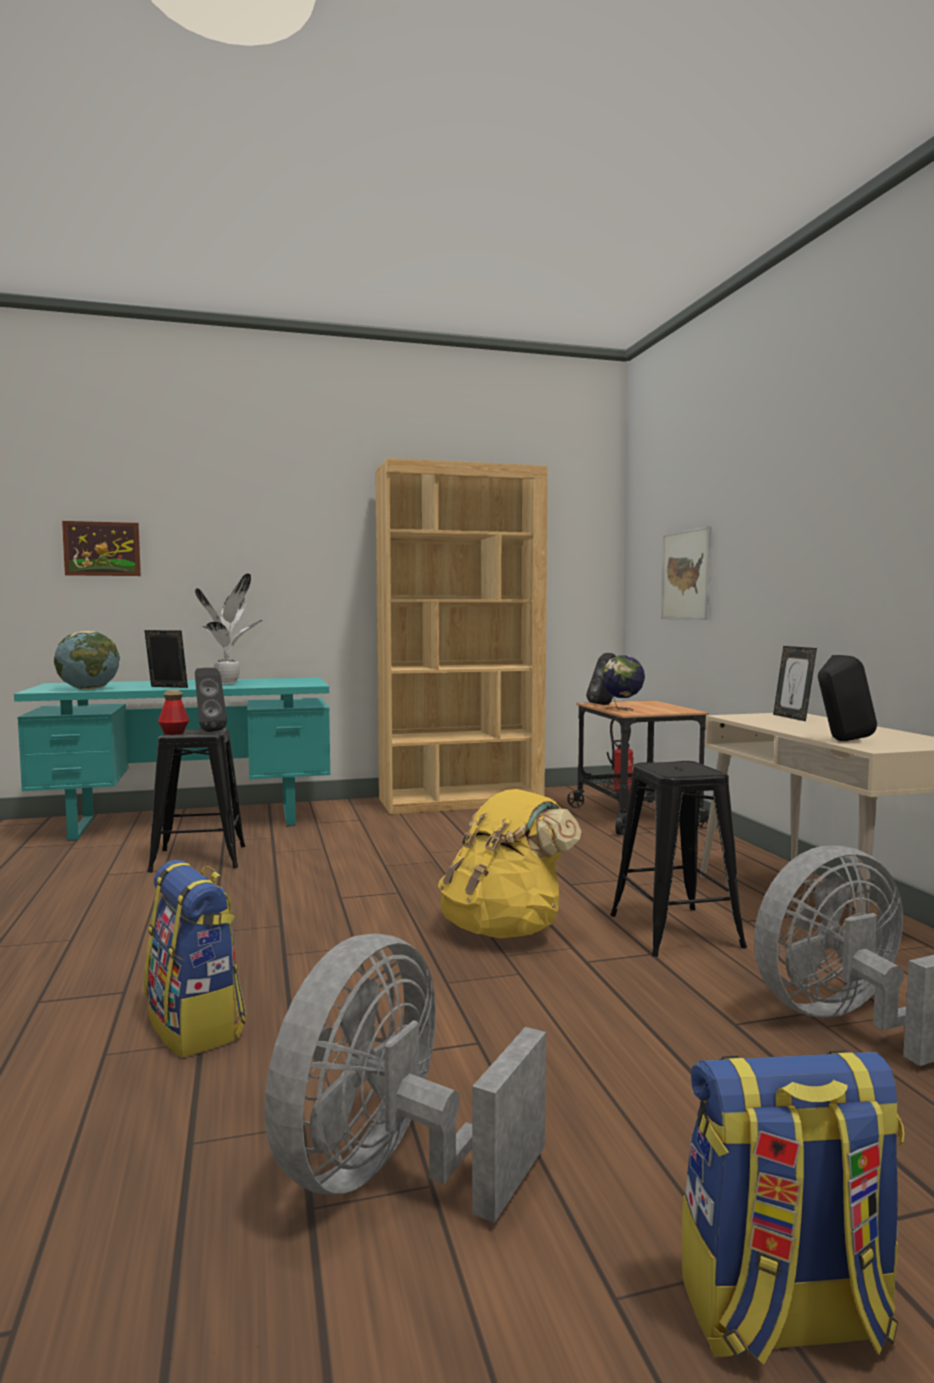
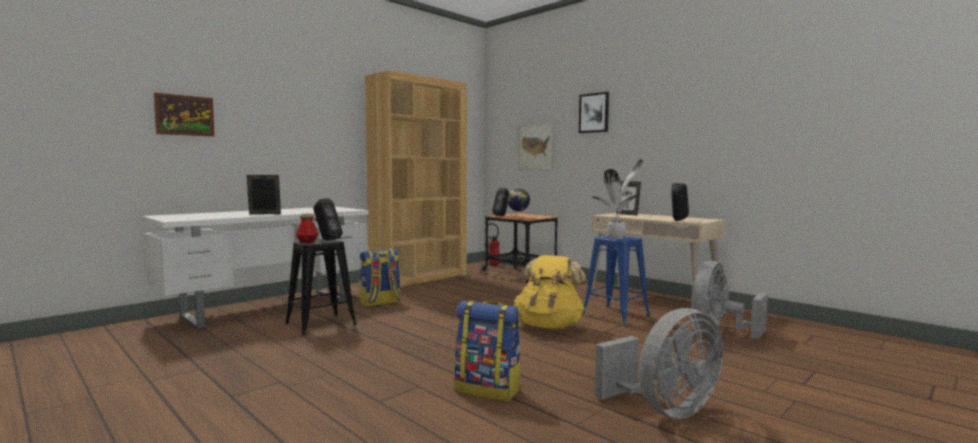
camera: 30 degrees left, 0 degrees up
(89, 689) = (210, 217): globe -> none
(189, 822) = (268, 307): turquoise desk -> white desk
(228, 683) = (295, 211): potted plant -> potted plant (618, 238)
(393, 1174) = (665, 410): grey fan -> grey fan turned 120 degrees counterclockwise
(674, 931) = (615, 315): black stool -> blue stool
(768, 503) = (594, 113): none -> picture
(784, 1317) = (822, 406): backpack -> backpack (380, 303)

